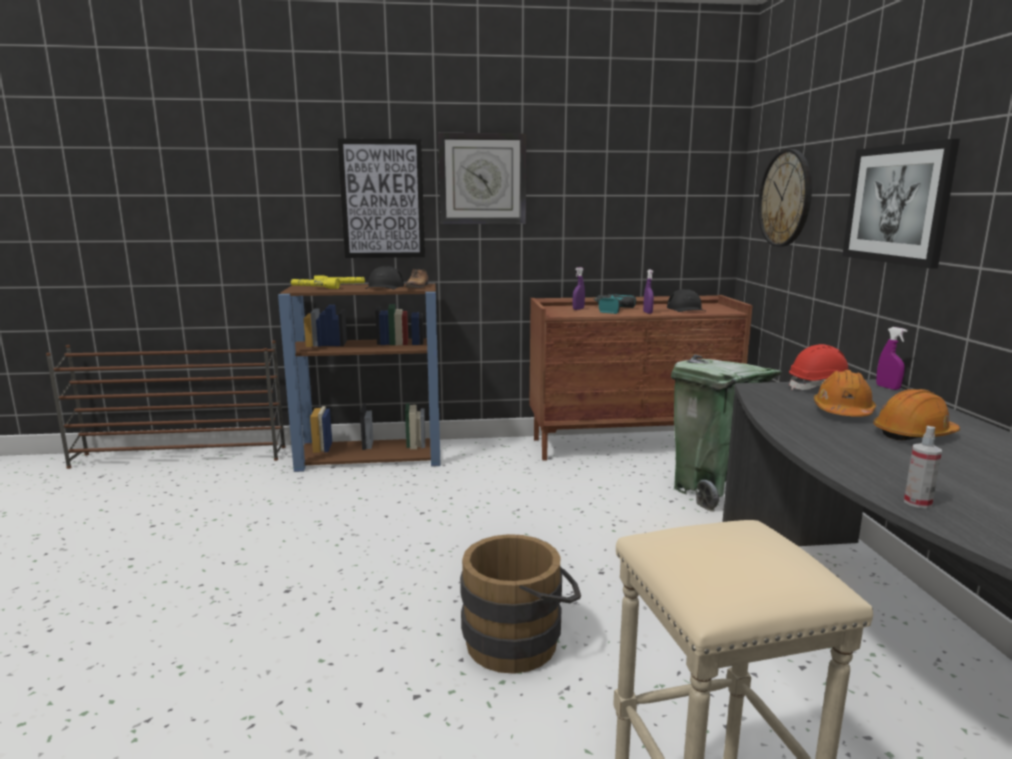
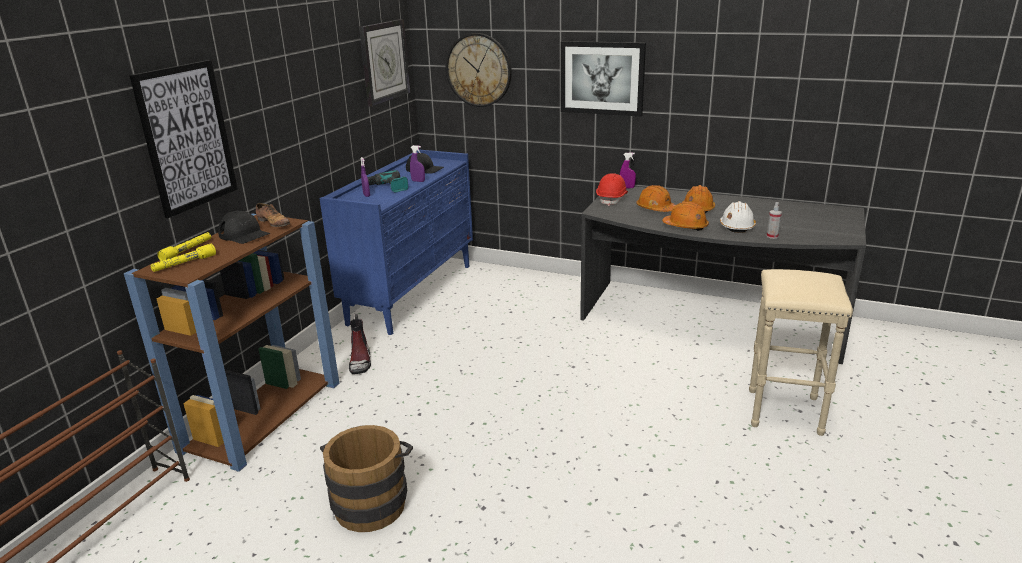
camera: 60 degrees left, 10 degrees up
(482, 179) = (264, 92): wall clock -> wall clock (384, 61)
(482, 463) = (360, 362): none -> boot
(520, 640) = (621, 417): brown bucket -> brown bucket (372, 501)
(631, 445) = (412, 293): brown cabinet -> blue cabinet
(710, 491) = (513, 295): green trash can -> none
(813, 436) = (685, 226): none -> orange hard hat
(899, 469) = (737, 226): none -> white hard hat

